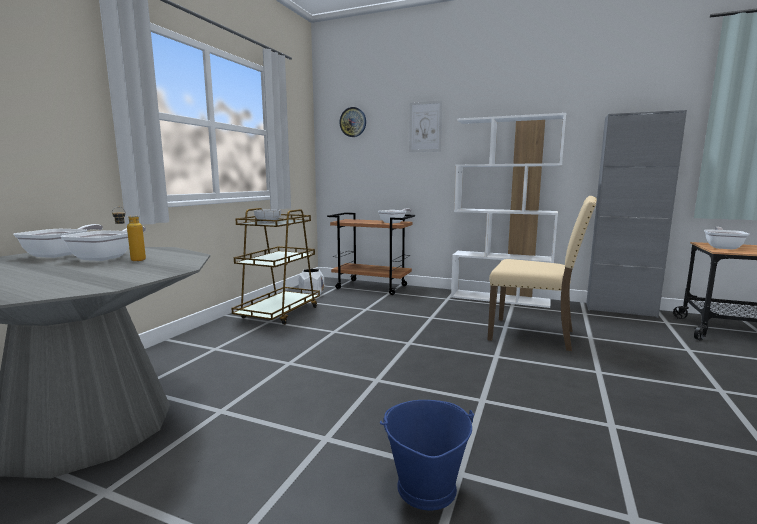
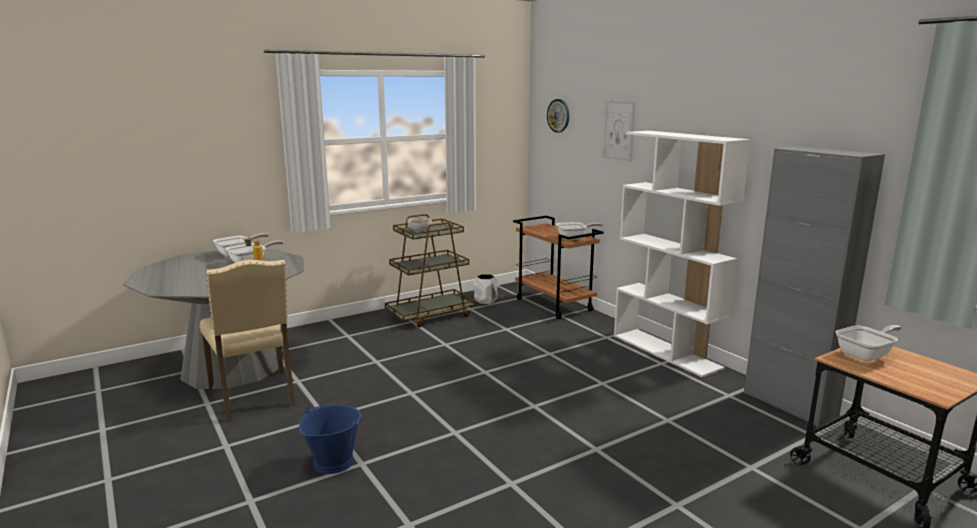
camera: 35 degrees right, 5 degrees up
(534, 335) = (613, 399): beige chair -> beige chair (254, 396)

